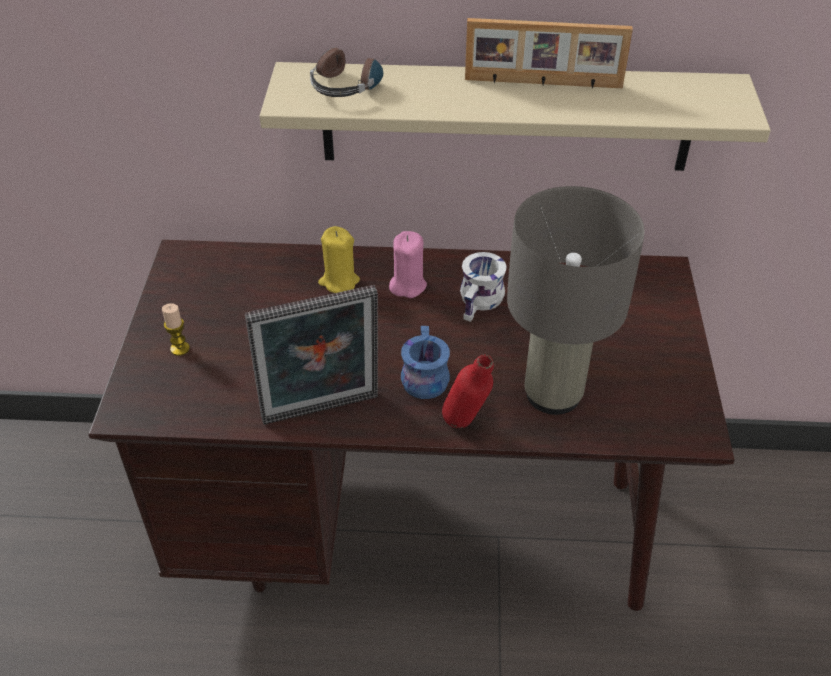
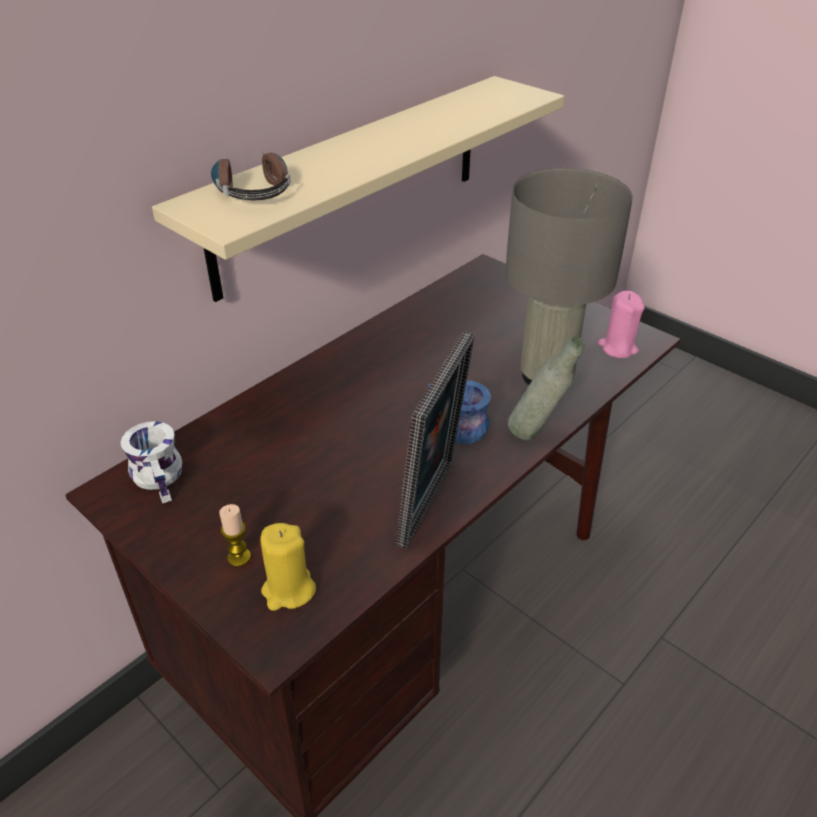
camera: 50 degrees left, 5 degrees down
(339, 281) = (290, 412): yellow candle -> yellow candle (288, 590)
(407, 285) = (346, 380): pink candle -> pink candle (617, 348)
(466, 430) = (537, 435): red bottle -> grey bottle
(482, 302) = (413, 355): white mug -> white mug (163, 477)
(543, 83) = (394, 128): picture frame -> none

